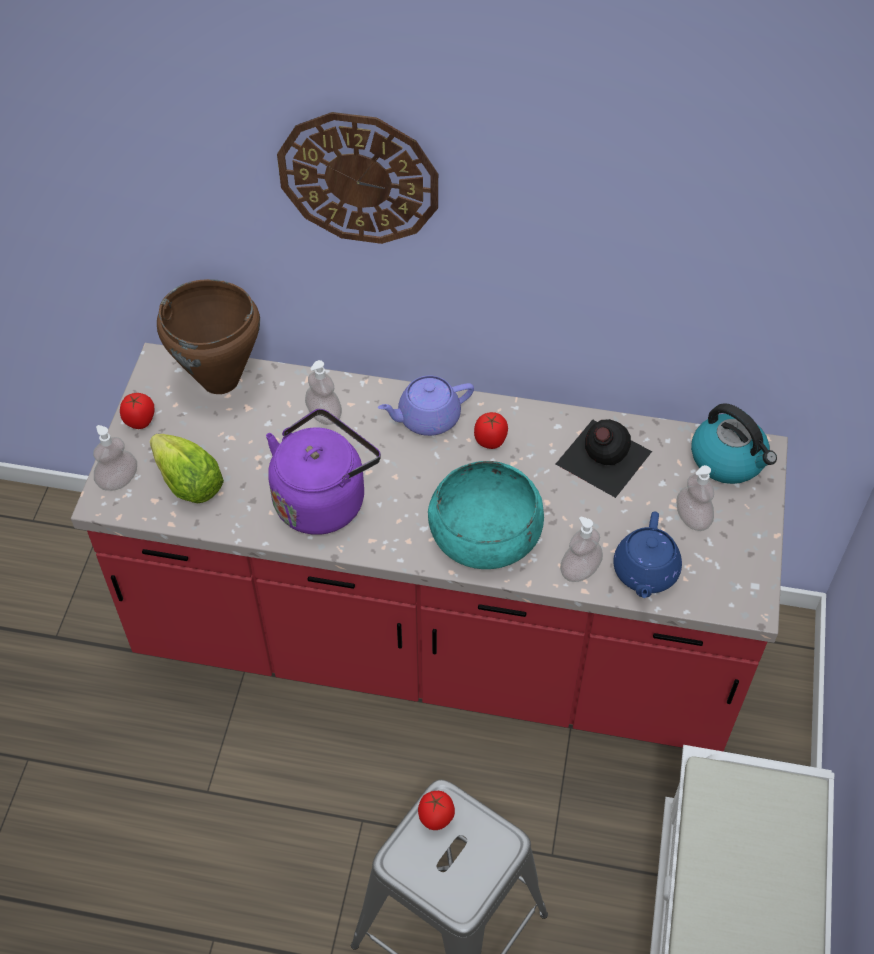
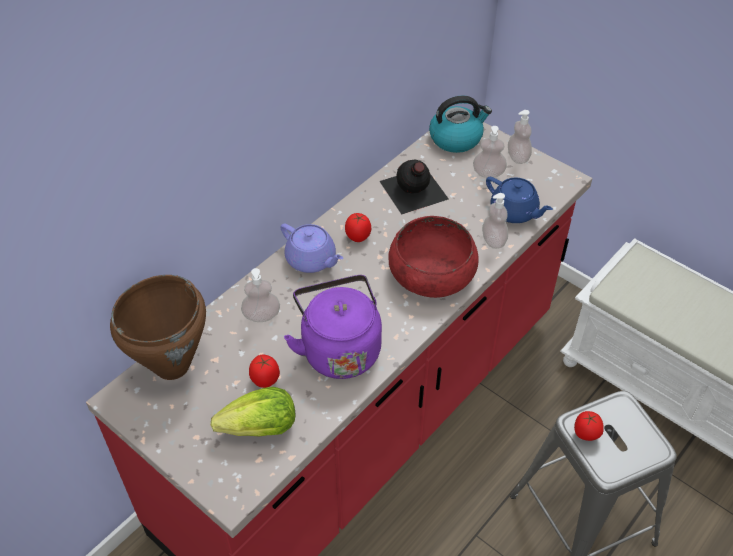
camera: 60 degrees left, 5 degrees down
(118, 480) = (218, 477): soap dispenser -> soap dispenser (518, 157)
(140, 421) = (169, 437): tomato -> tomato (265, 379)
(359, 178) = (211, 103): wall clock -> none
(427, 418) = (312, 260): purple teapot -> purple teapot turned 60 degrees counterclockwise
(484, 532) = (431, 273): turquoise bowl -> red bowl

